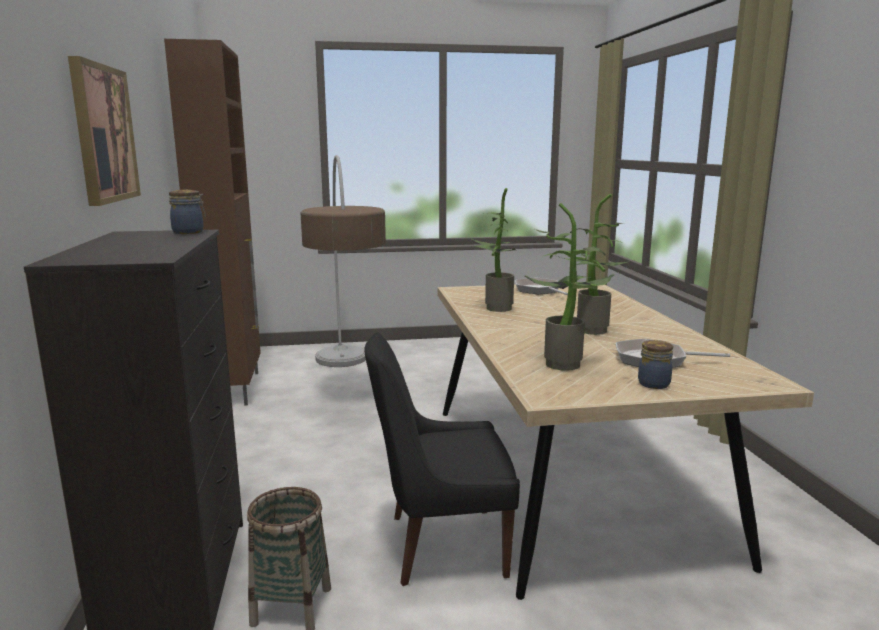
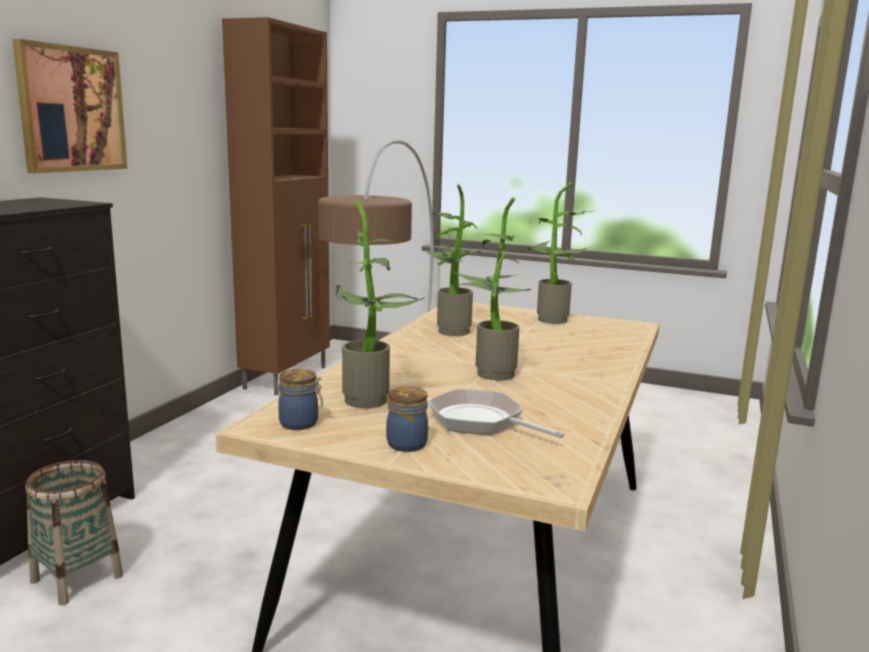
camera: 30 degrees right, 0 degrees up
(189, 232) = (77, 202): jar -> jar (300, 423)
(441, 545) = (257, 577): black chair -> none
(539, 290) = (551, 321): frying pan -> potted plant

